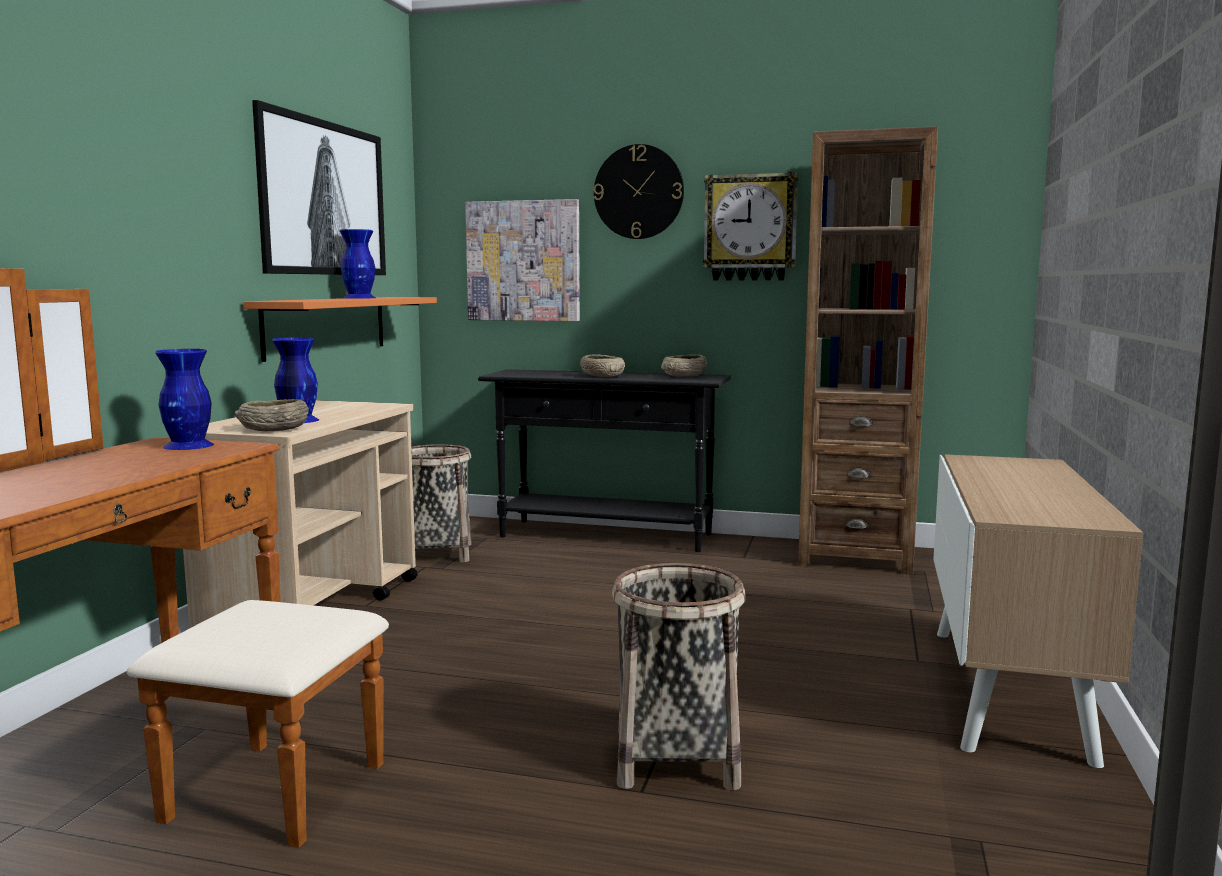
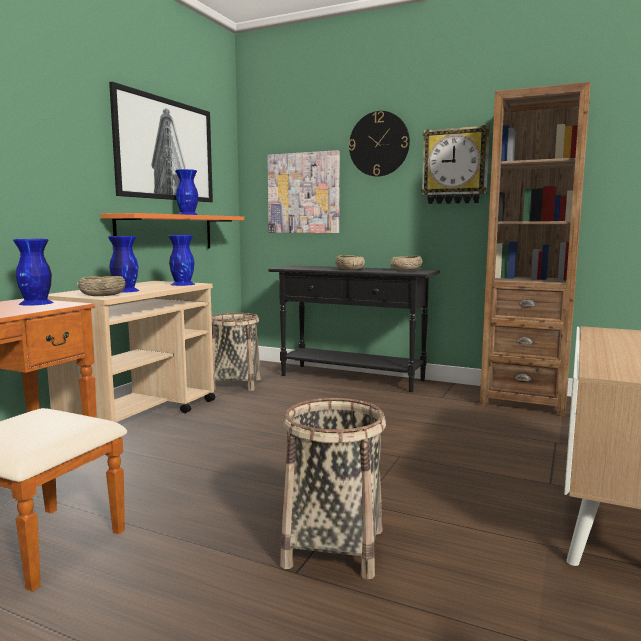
camera: 10 degrees right, 0 degrees up
(369, 406) = (182, 284): none -> blue vase

